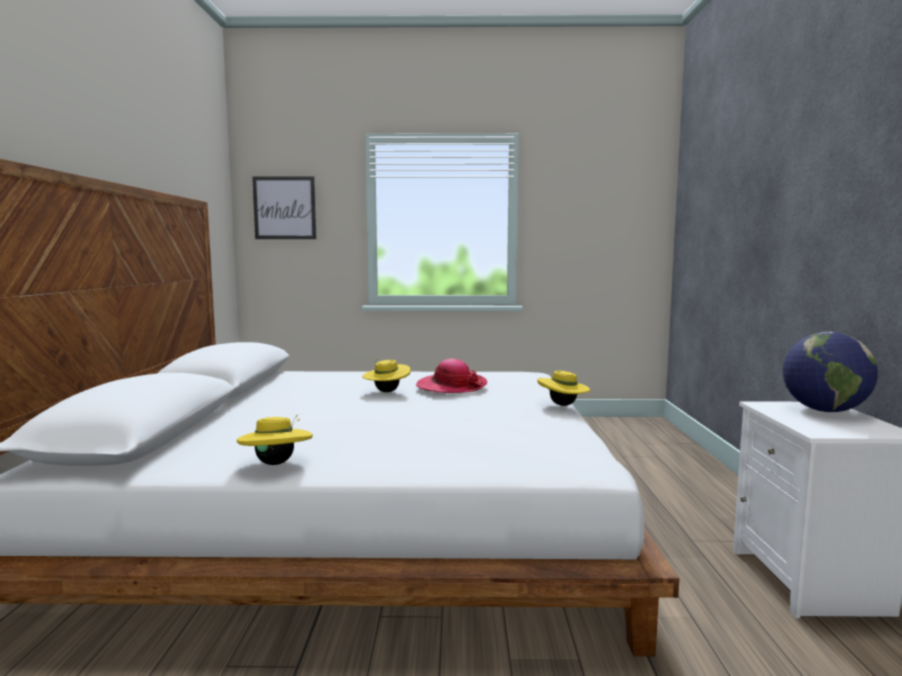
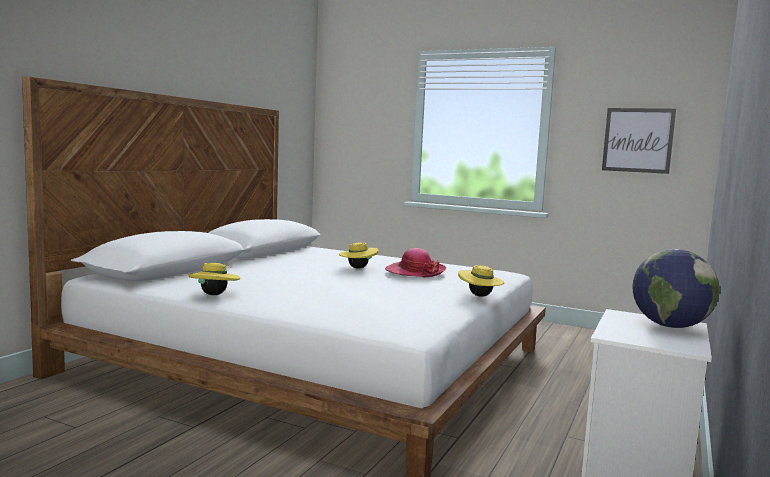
camera: 25 degrees right, 0 degrees up
(284, 208) = (352, 115): picture -> picture (638, 140)

